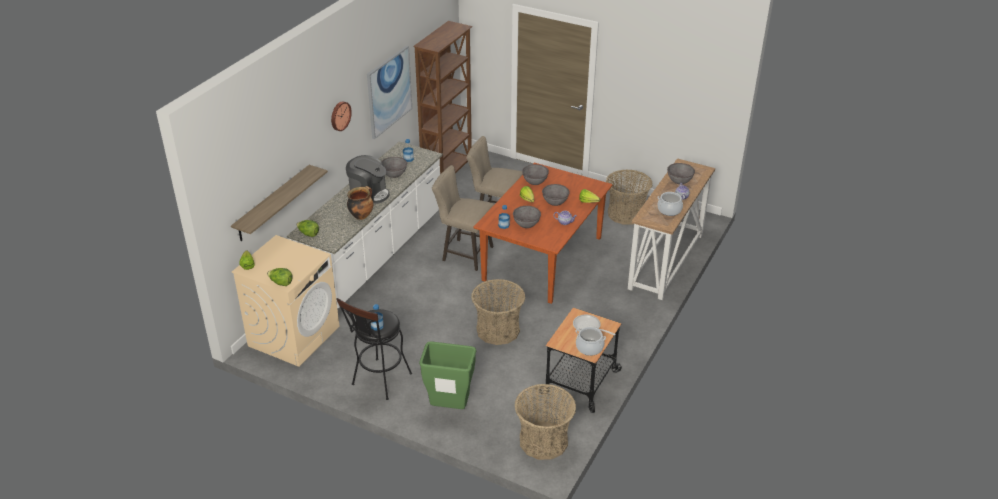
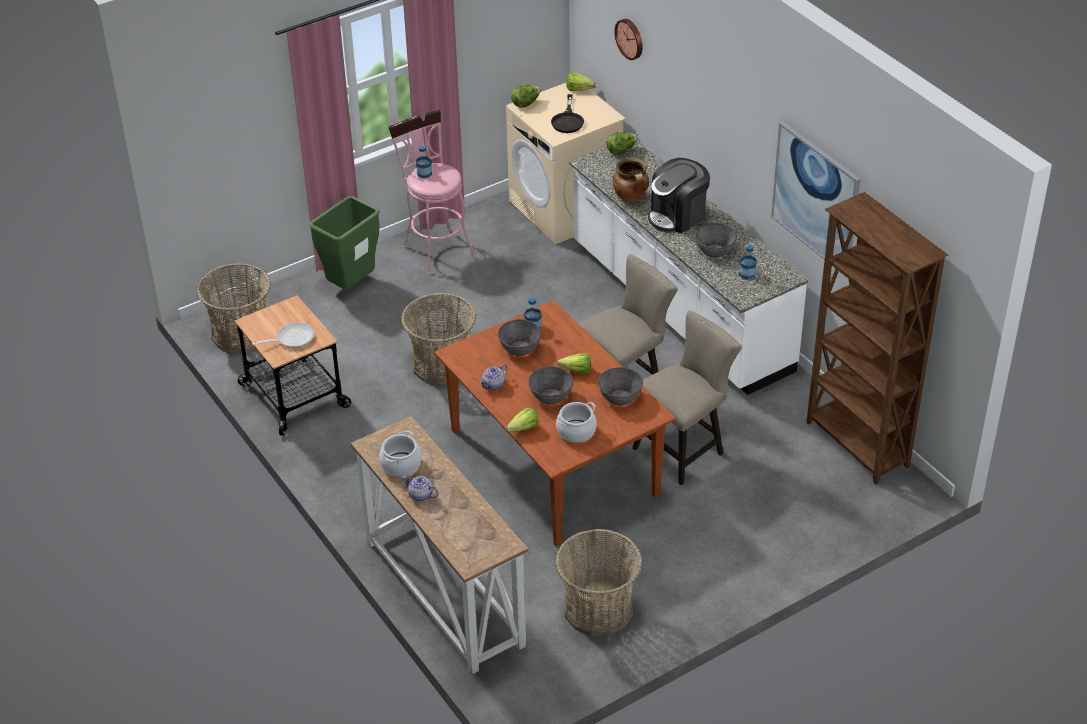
camera: 120 degrees right, 5 degrees up
(273, 203) = (633, 84): shelf -> none
(293, 257) = (568, 120): none -> black frying pan
(339, 115) = (732, 114): wall clock -> wall clock (630, 38)
(379, 382) = (435, 248): black stool -> pink stool
(589, 348) = (259, 325): cooking pot -> cooking pot (576, 431)
(679, 180) = (464, 516): grey bowl -> none

